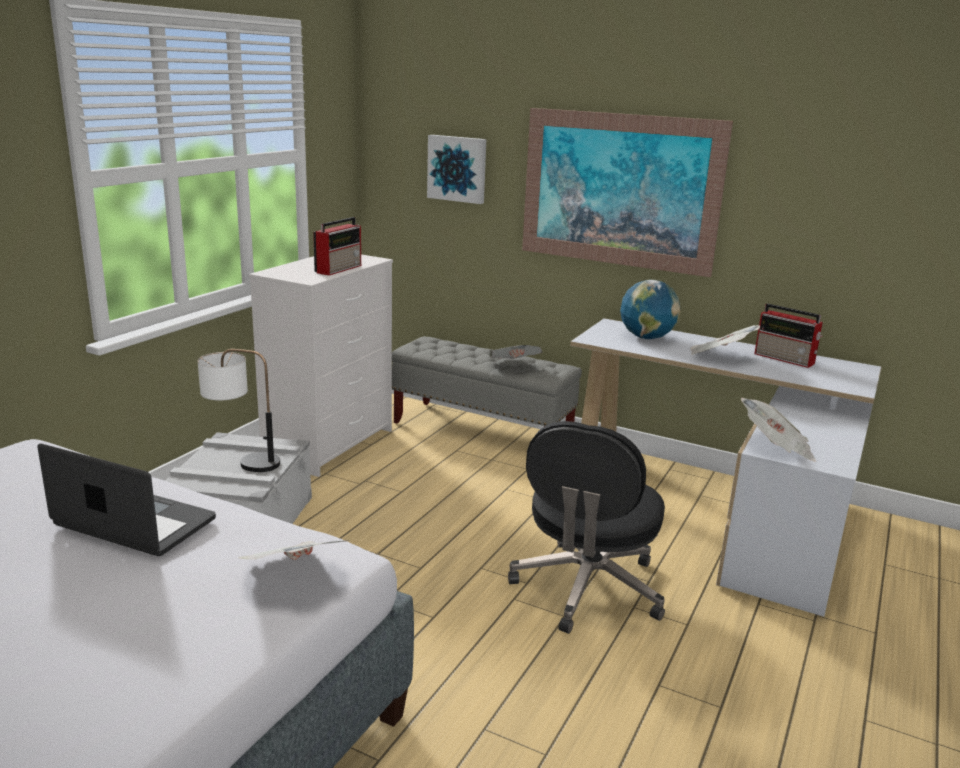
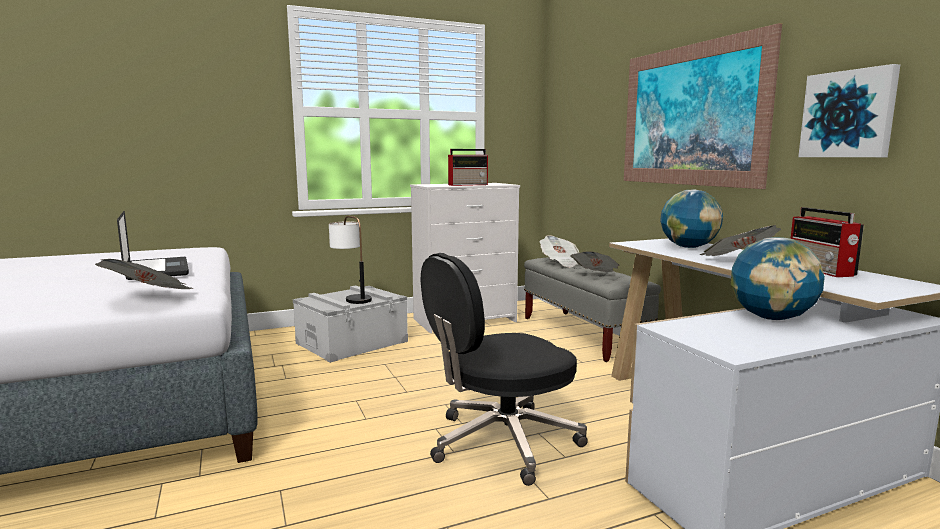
camera: 40 degrees right, 10 degrees down
(457, 168) = (589, 121): picture -> picture (848, 114)
(776, 448) = (686, 329): newspaper -> newspaper (561, 263)
(795, 417) = (771, 318): none -> globe

